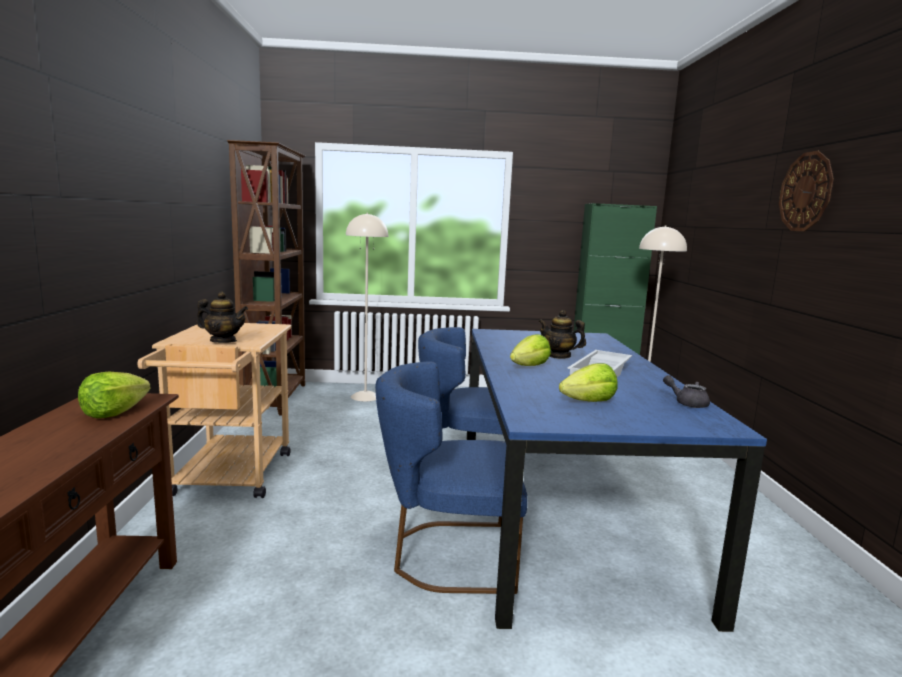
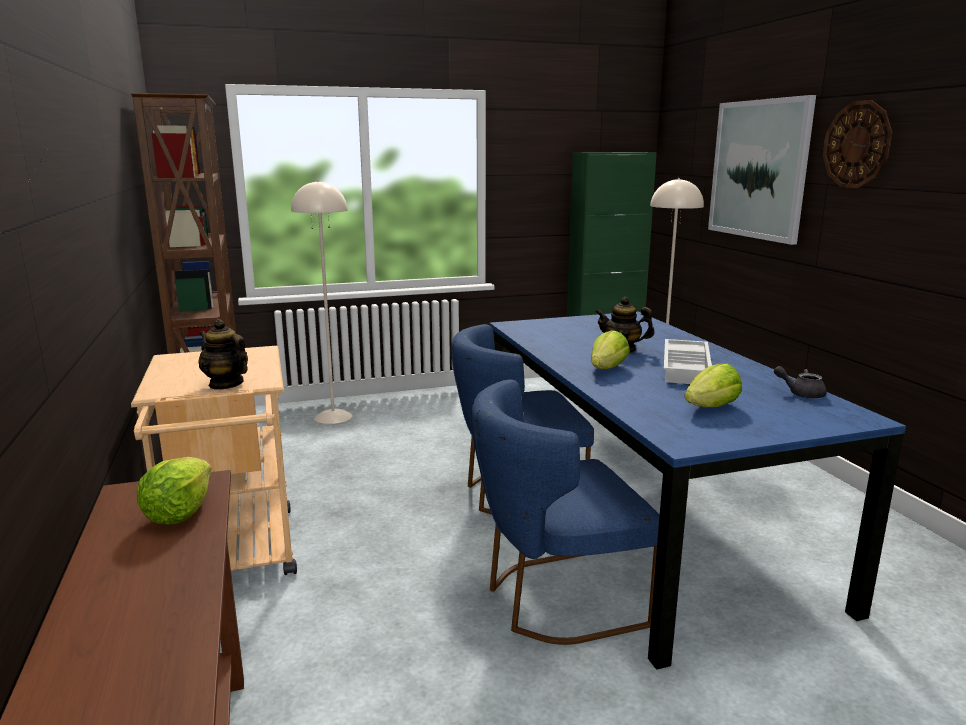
camera: 15 degrees left, 5 degrees up
(223, 341) = (226, 384): teapot -> teapot turned 135 degrees counterclockwise
(732, 218) = (758, 169): none -> picture

